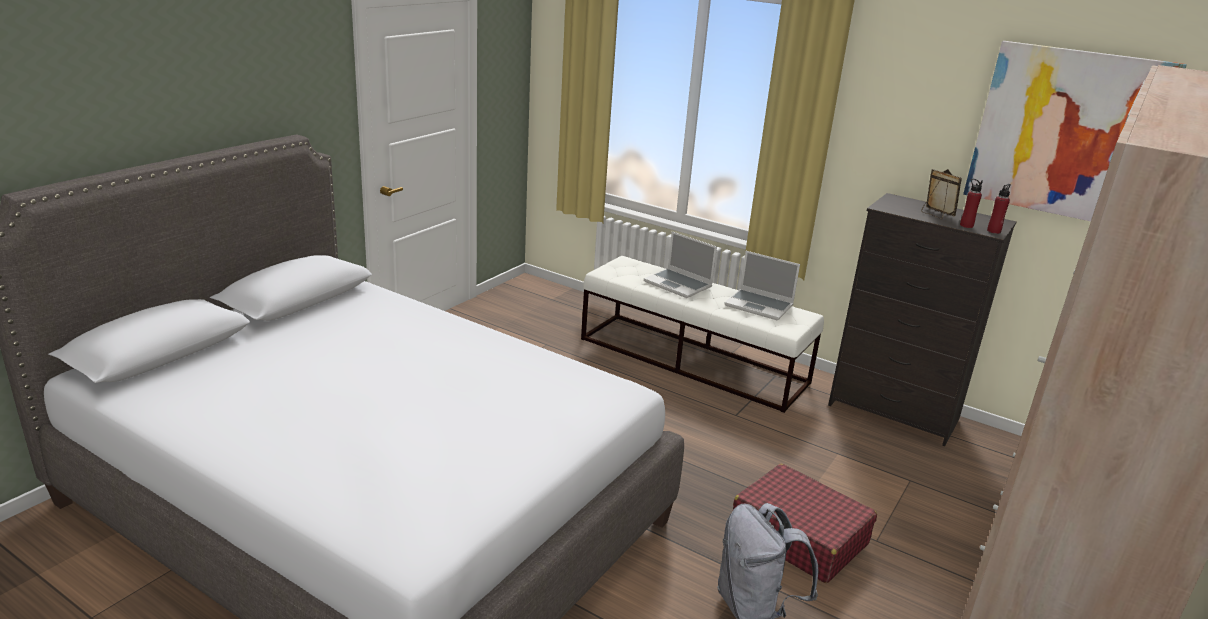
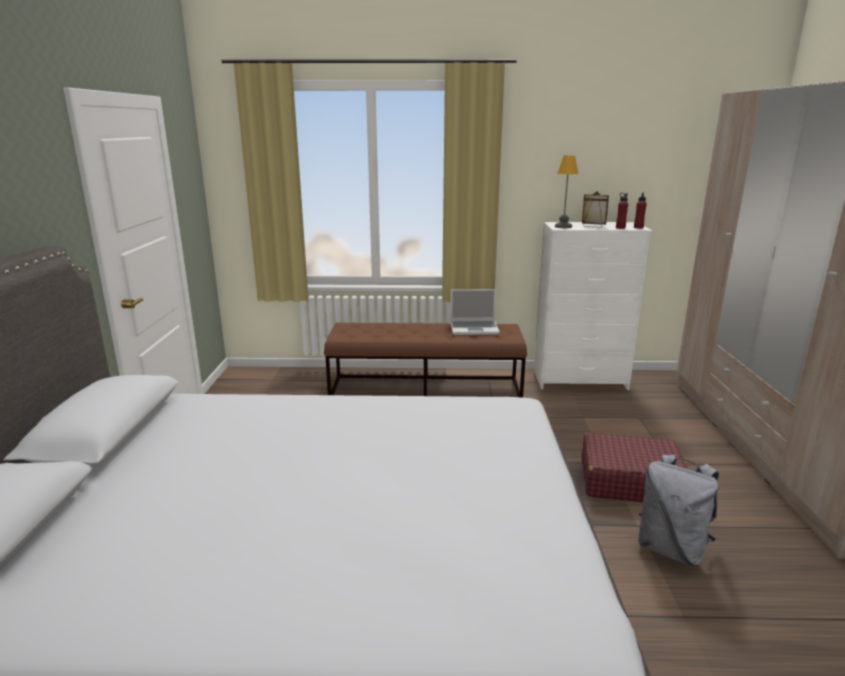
camera: 30 degrees left, 5 degrees down
(679, 284) = (404, 330): laptop -> none
(693, 360) = (426, 389): white bench -> brown bench
(891, 206) = (563, 227): none -> table lamp
(894, 413) = (580, 380): black dresser -> white dresser
(1066, 133) = (656, 155): picture -> none

